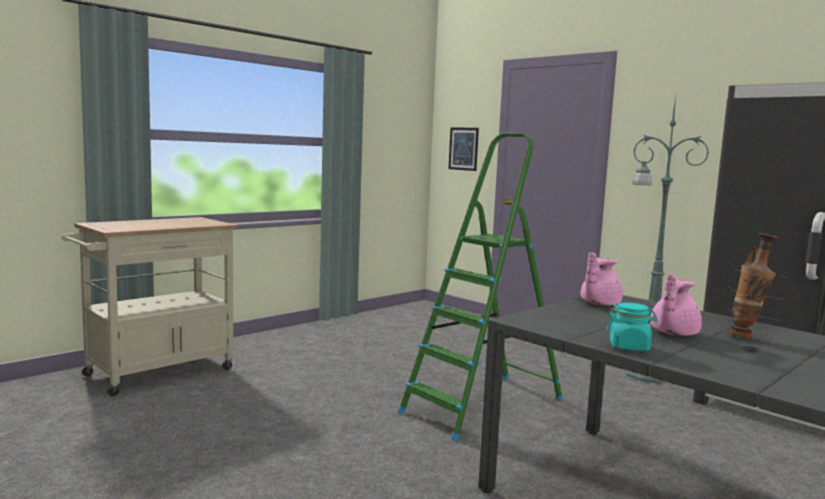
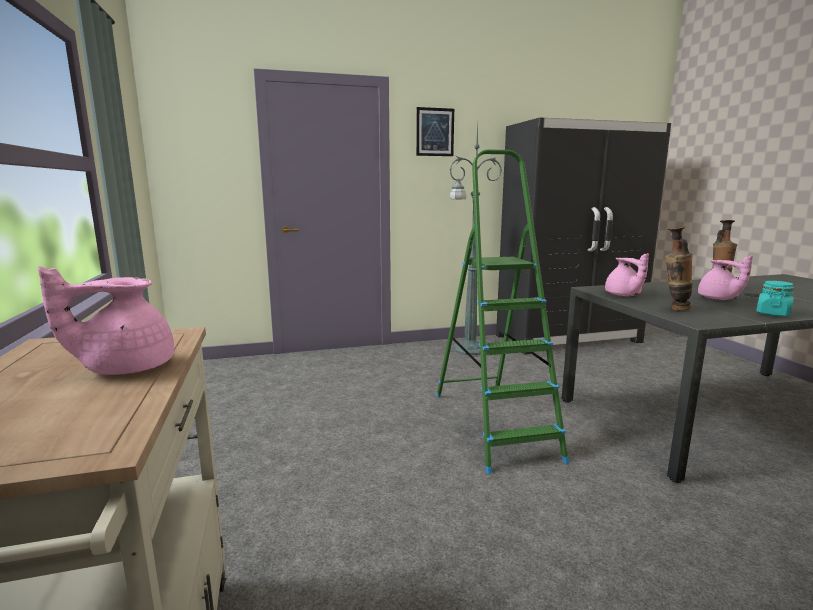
camera: 60 degrees left, 5 degrees up
(176, 225) = (126, 368): none -> pink teapot
(463, 148) = (206, 173): picture -> picture (435, 132)
(565, 316) = (673, 309): none -> vase

